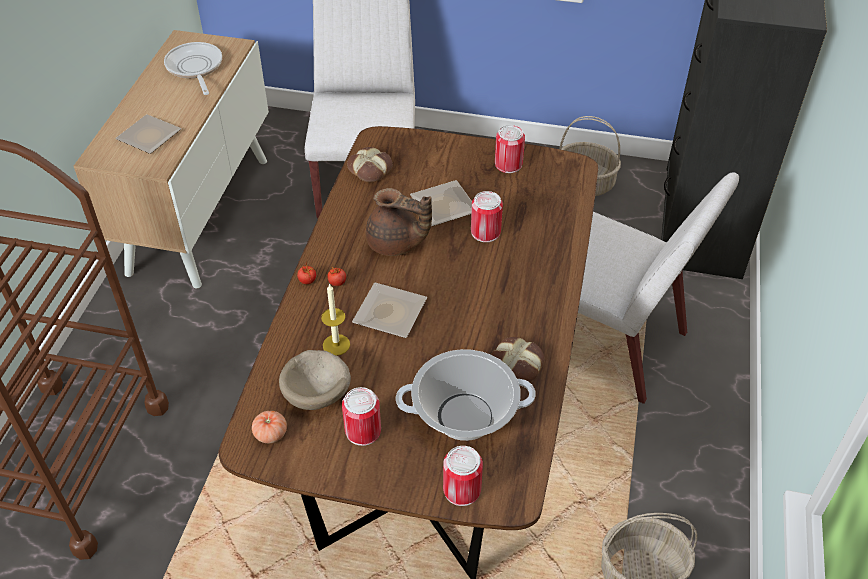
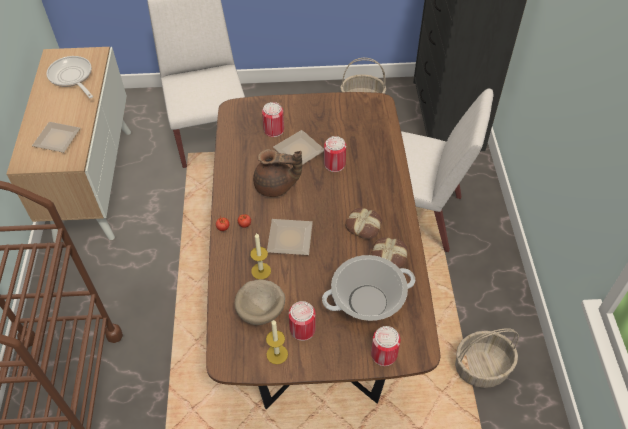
camera: 15 degrees left, 5 degrees up
(270, 434) = (239, 348): tomato -> none
(317, 454) = (277, 354): none -> candle
(370, 169) = (237, 133): bread -> bread (364, 226)
(508, 164) = (332, 110): can -> can (274, 130)

